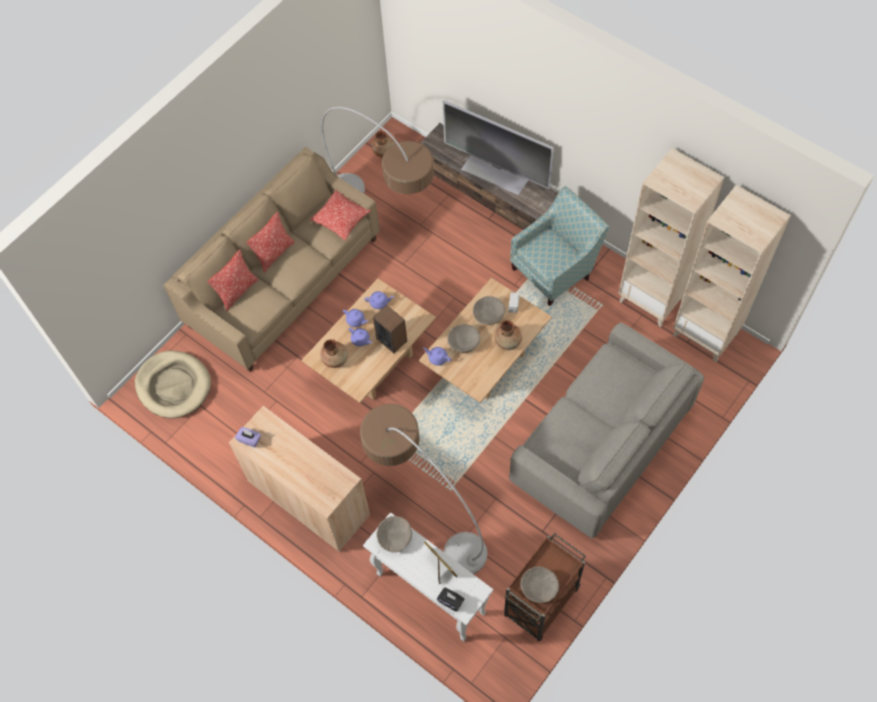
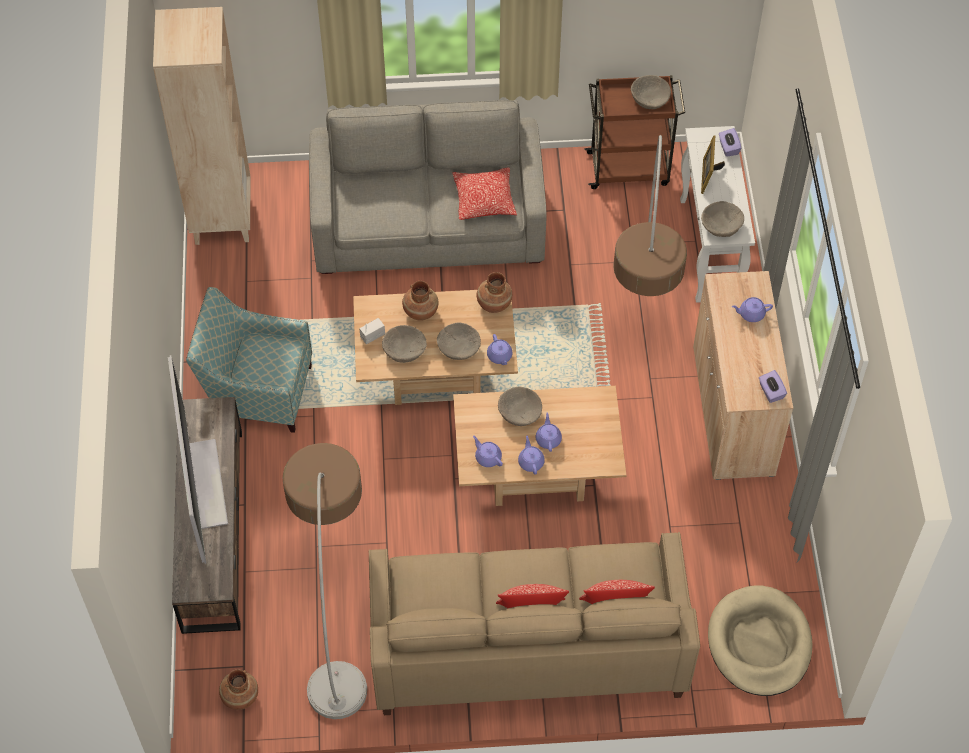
camera: 135 degrees left, 5 degrees down
(308, 478) = (751, 314): none -> purple teapot
(335, 359) = (593, 444): brown vase -> brown vase (494, 303)
(341, 219) = (420, 580): pillow -> pillow (484, 200)
(391, 339) = (519, 412): speaker -> beige bowl
(451, 601) = (728, 148): black tissue box -> purple tissue box
(651, 300) = (219, 284): beige bookcase -> none

